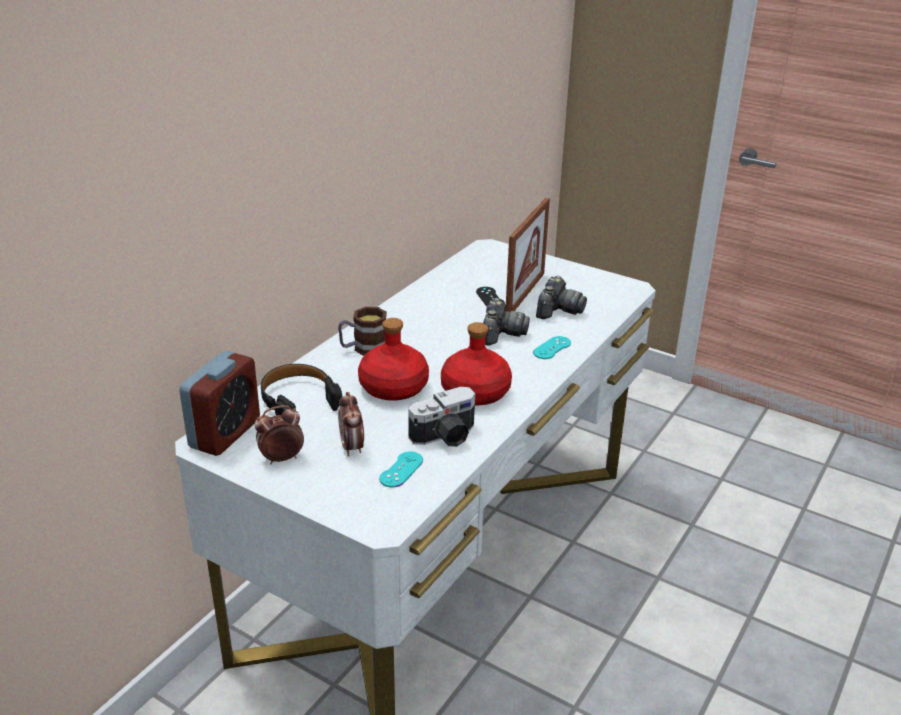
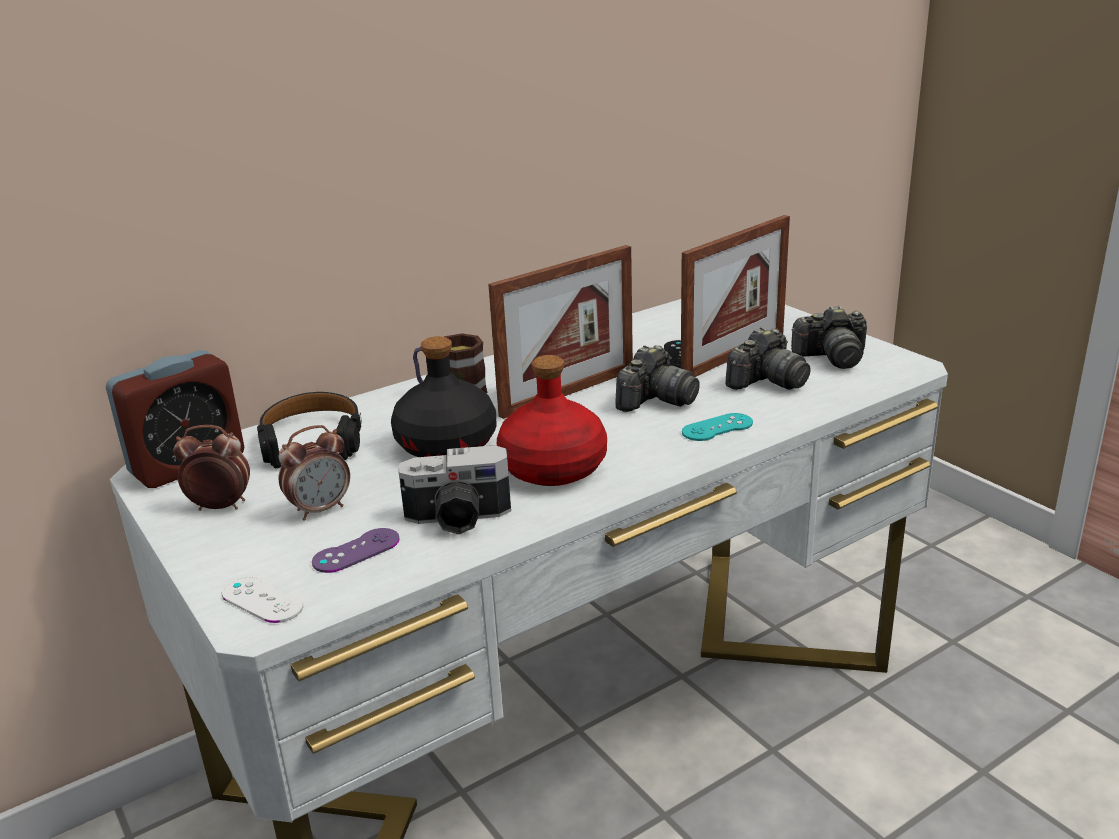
camera: 25 degrees right, 5 degrees down
(352, 447) = (320, 509): alarm clock -> alarm clock turned 135 degrees counterclockwise
(372, 512) = (262, 600): none -> white game controller
(394, 388) = (447, 445): red bottle -> black bottle
(401, 469) = (356, 551): turquoise game controller -> purple game controller
(441, 337) = (568, 393): none -> picture frame
(584, 287) = (832, 358): none -> camera

